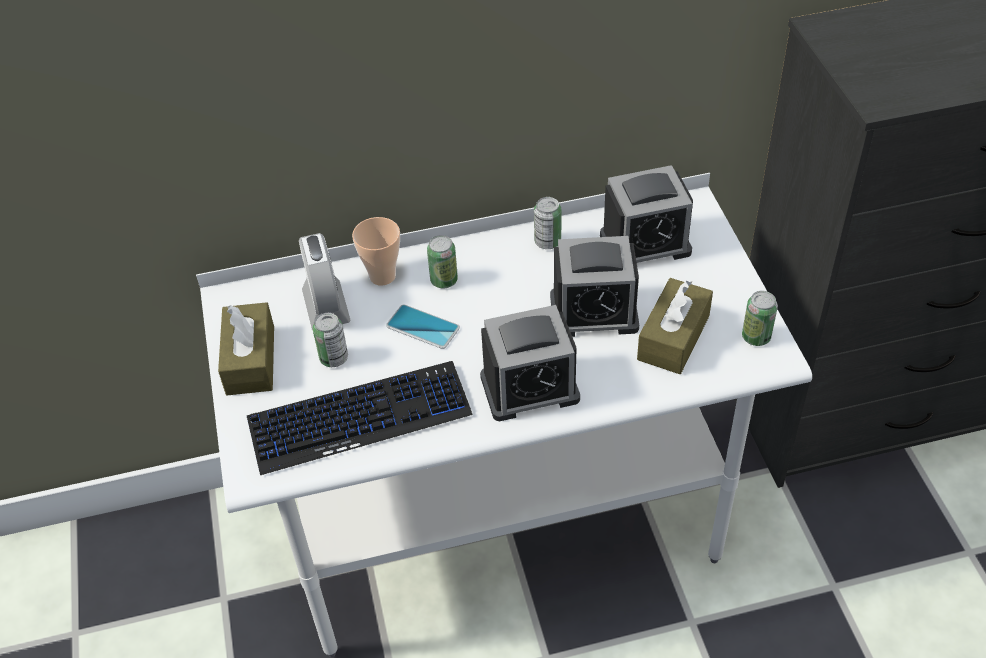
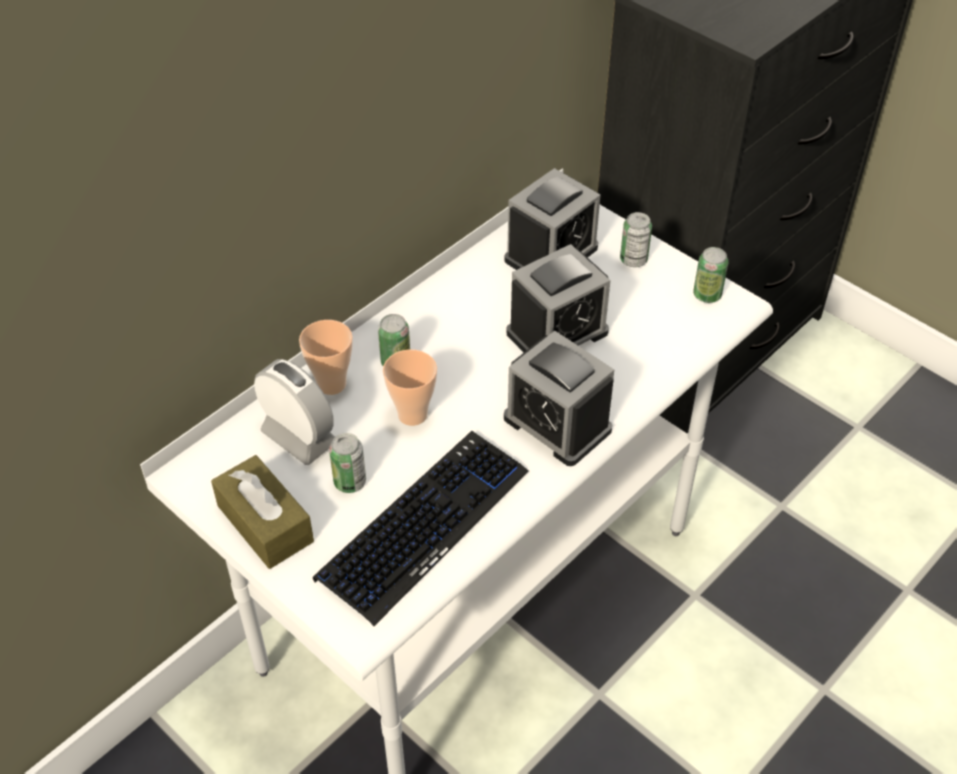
camera: 35 degrees left, 0 degrees up
(422, 327) = (412, 414): phone -> cup
(529, 388) = (557, 424): alarm clock -> alarm clock turned 90 degrees clockwise
(547, 242) = (463, 287): can -> can (633, 260)
(673, 337) = (642, 325): brown tissue box -> none

